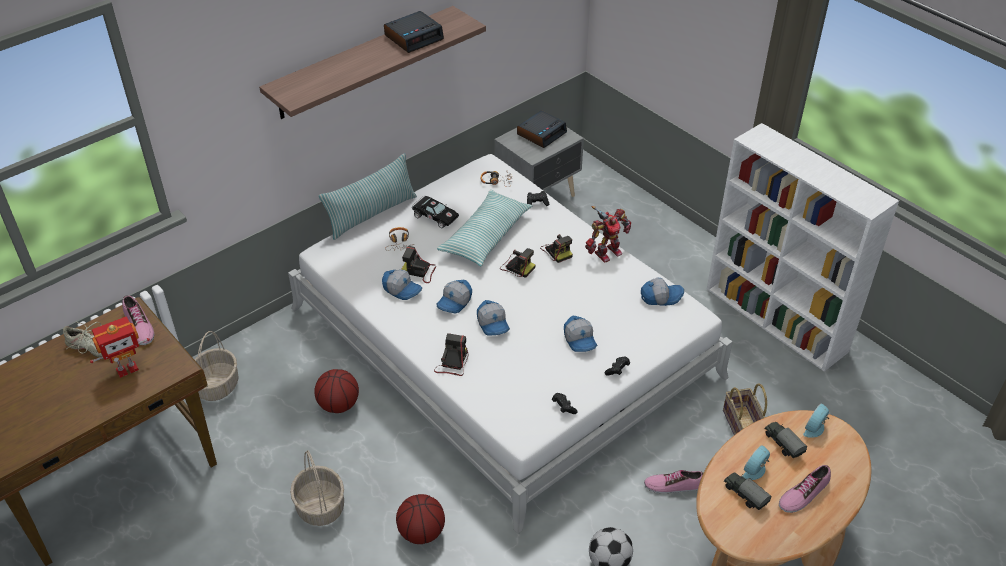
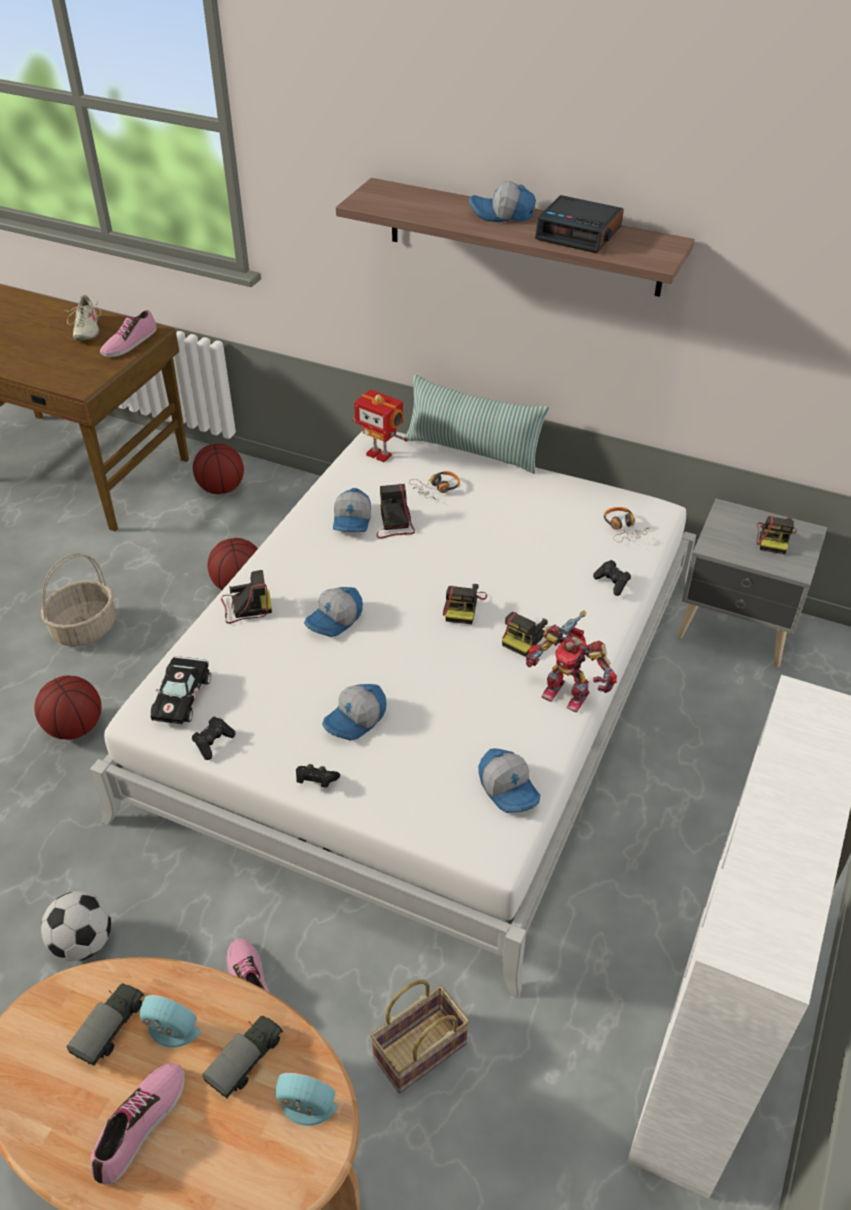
camera: 65 degrees right, 0 degrees up
(127, 369) = (66, 358): toy robot -> toy robot (380, 454)
(217, 386) = (221, 489): basket -> basketball
(434, 216) = (505, 499): black toy car -> black toy car (182, 696)
(455, 302) = (355, 571): cap -> cap (502, 215)
(486, 236) = (504, 557): pillow -> none
(541, 133) = (774, 538): alarm clock -> camera
(803, 493) = (141, 1125): shoe -> shoe turned 90 degrees clockwise

